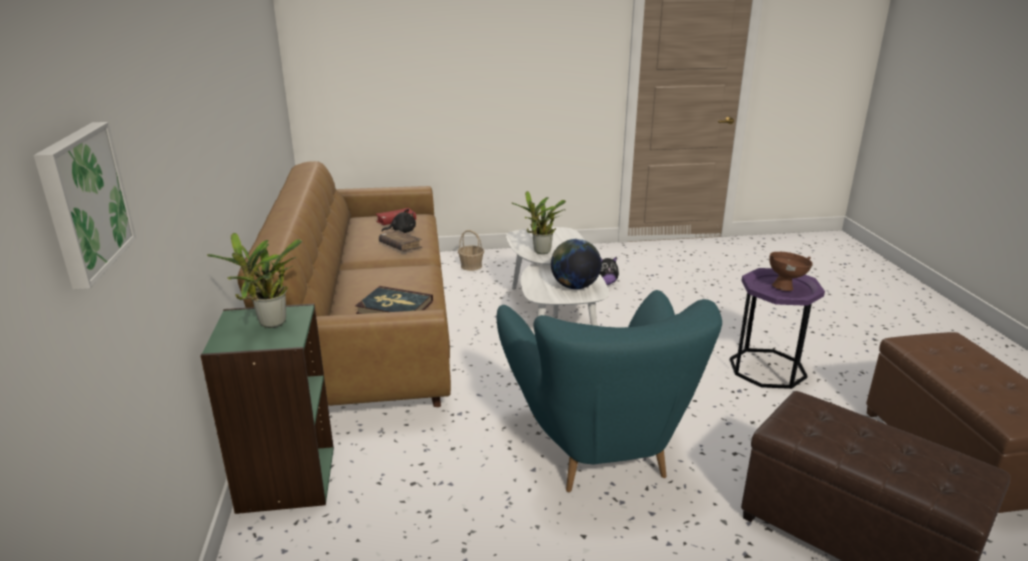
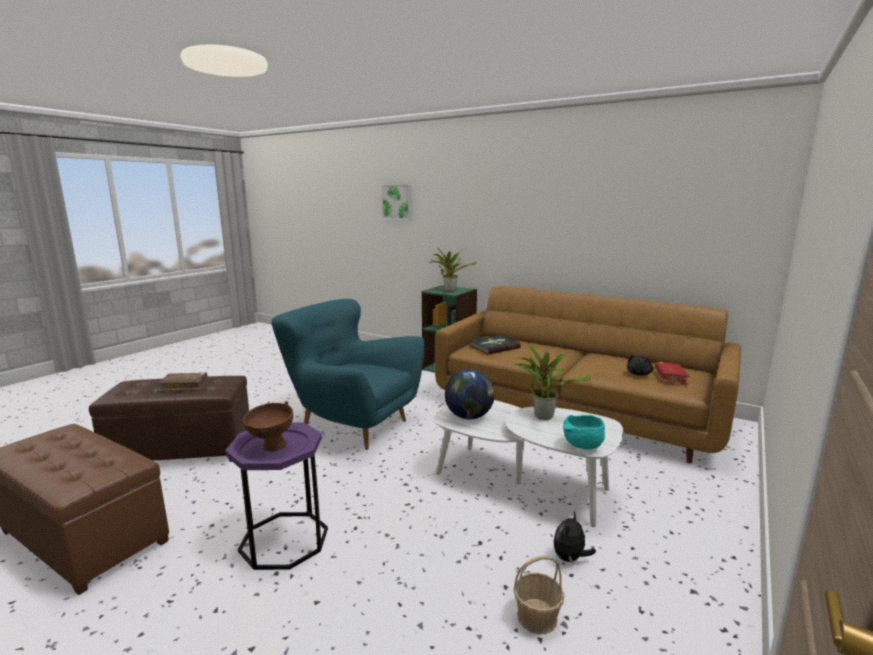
camera: 130 degrees right, 10 degrees down
(400, 246) = (601, 367): brown book -> brown book (185, 386)
(471, 266) = (693, 489): basket -> basket (537, 617)
(568, 233) = (582, 446): none -> turquoise bowl

